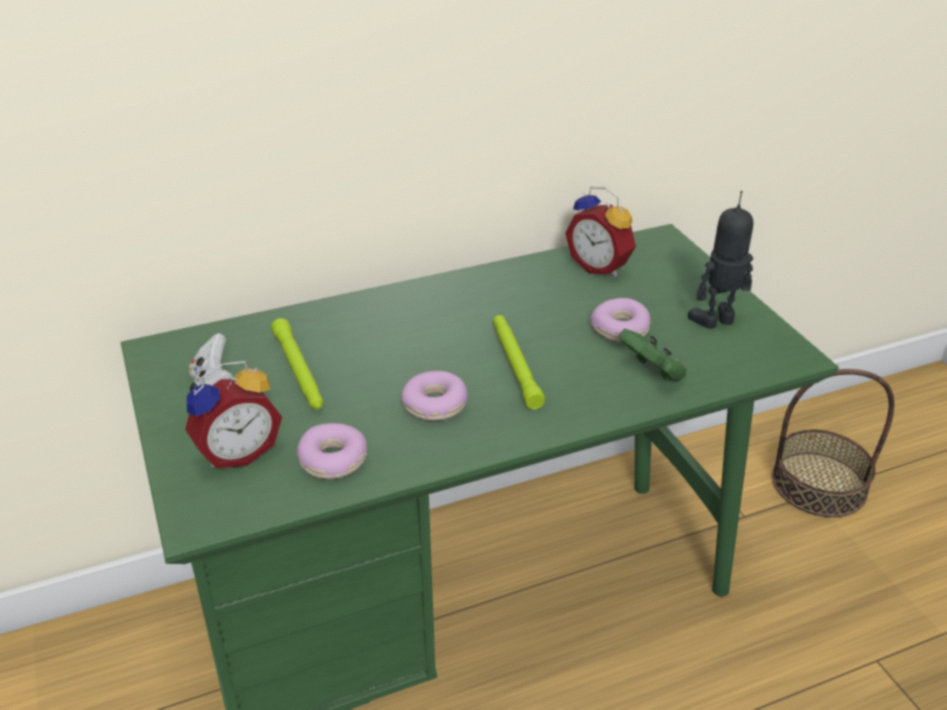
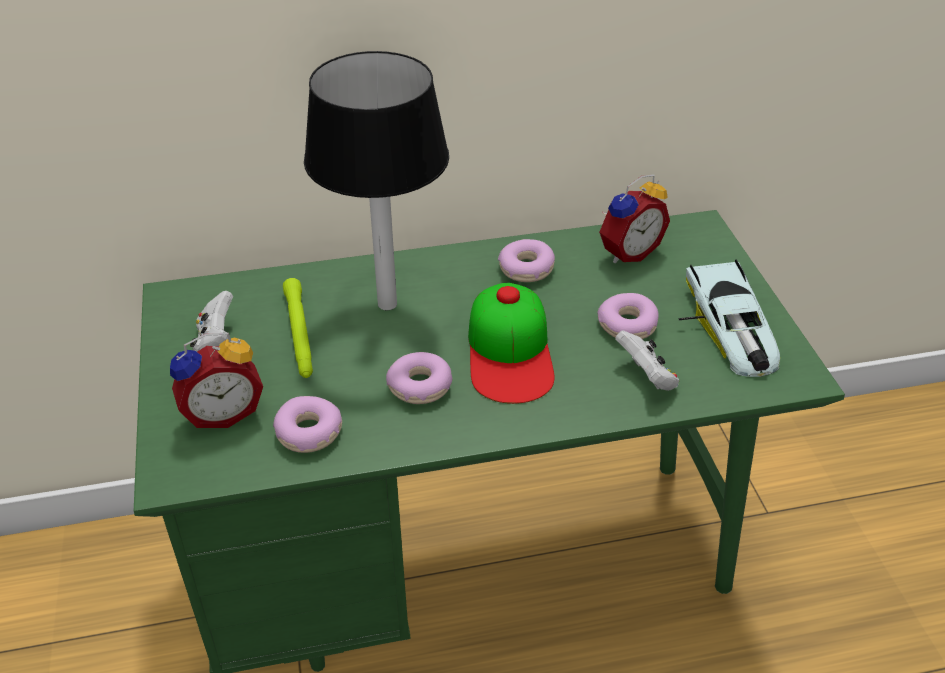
camera: 10 degrees right, 5 degrees up
(379, 334) = (386, 303): none -> table lamp
(509, 290) = (526, 269): none -> donut
(515, 364) = (510, 352): green flashlight -> cap
(600, 266) = (627, 252): alarm clock -> alarm clock turned 90 degrees counterclockwise
(652, 372) = (646, 377): green game controller -> white game controller
(716, 321) = (730, 328): toy robot -> toy car
(818, 484) = (855, 488): basket -> none

